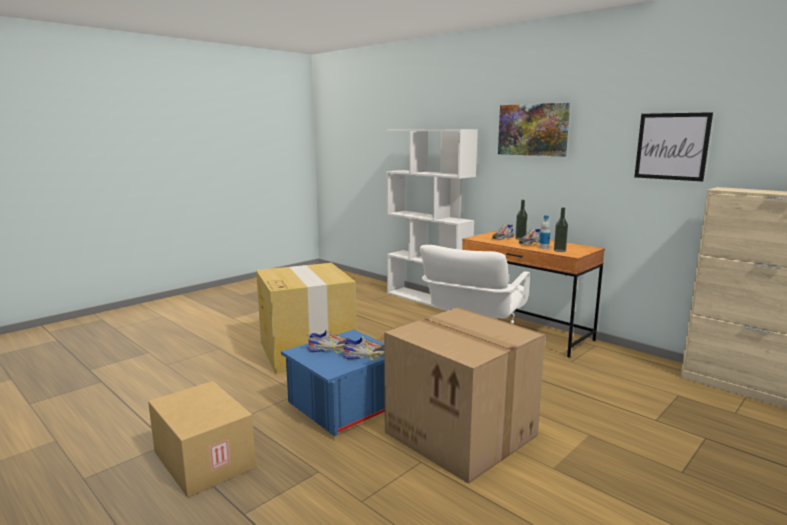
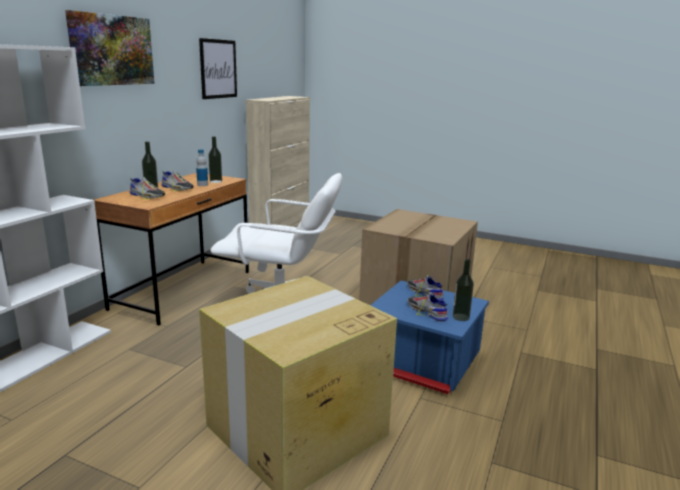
camera: 110 degrees left, 5 degrees up
(202, 460) = (584, 416): cardboard box -> none
(309, 358) = (461, 317): none -> bottle

